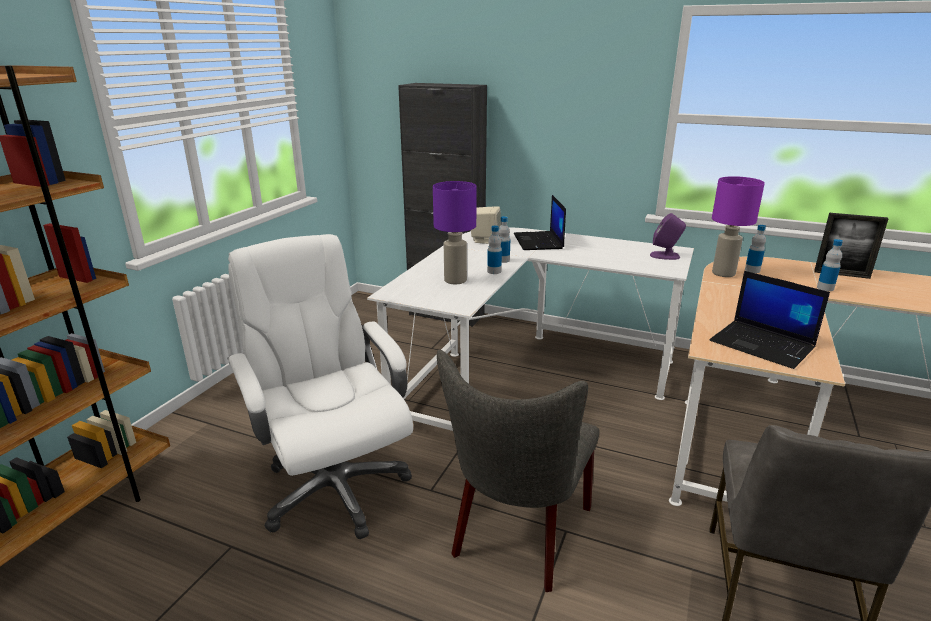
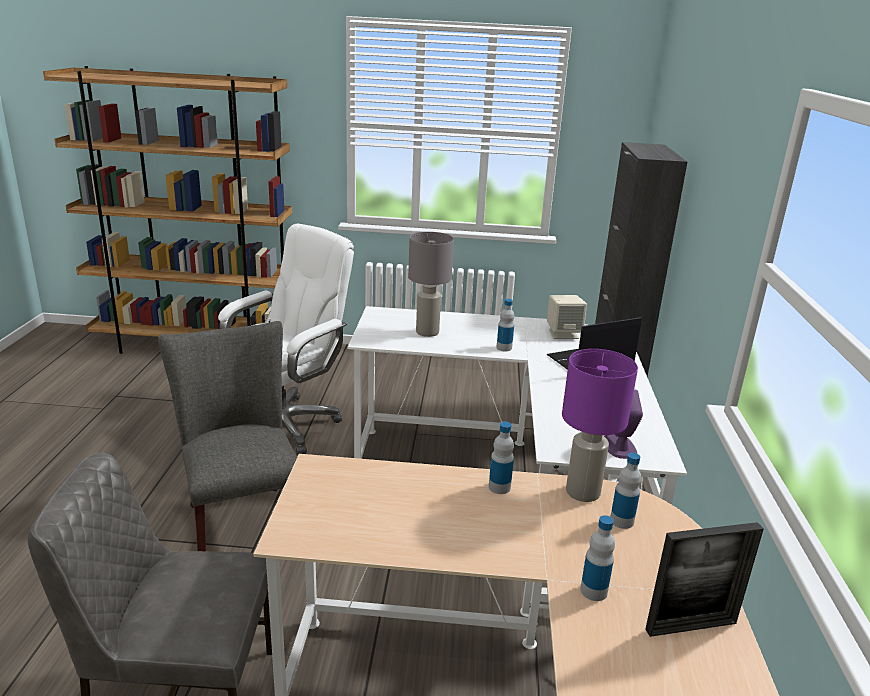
camera: 70 degrees right, 0 degrees up
(455, 280) = (426, 332): purple table lamp -> grey table lamp
(494, 271) = (466, 346): bottle -> bottle (499, 487)
(518, 536) = (242, 521): grey chair -> grey chair turned 60 degrees clockwise
(763, 344) = (341, 504): laptop -> none
(841, 274) = (691, 626): picture frame -> picture frame turned 105 degrees counterclockwise

